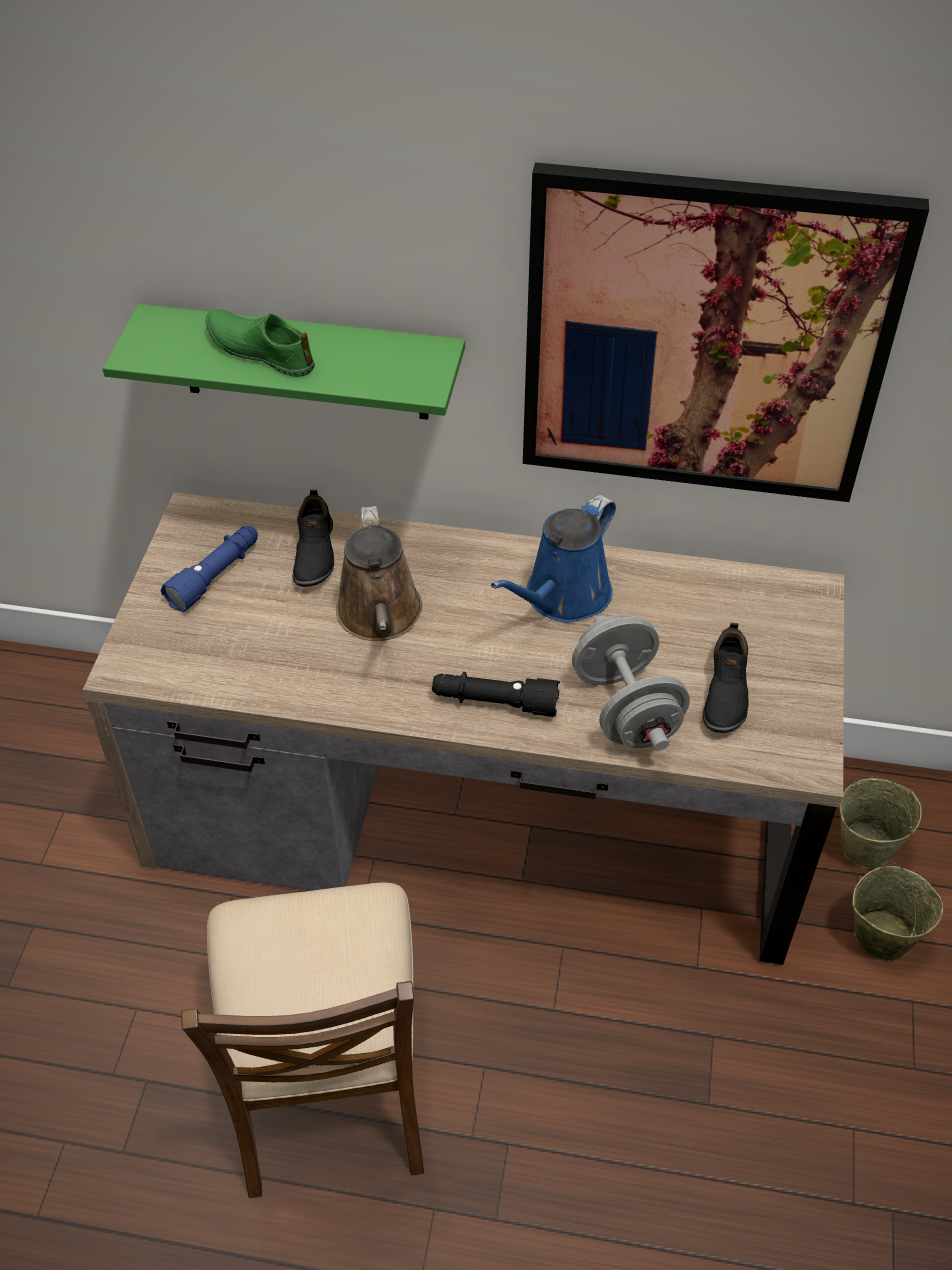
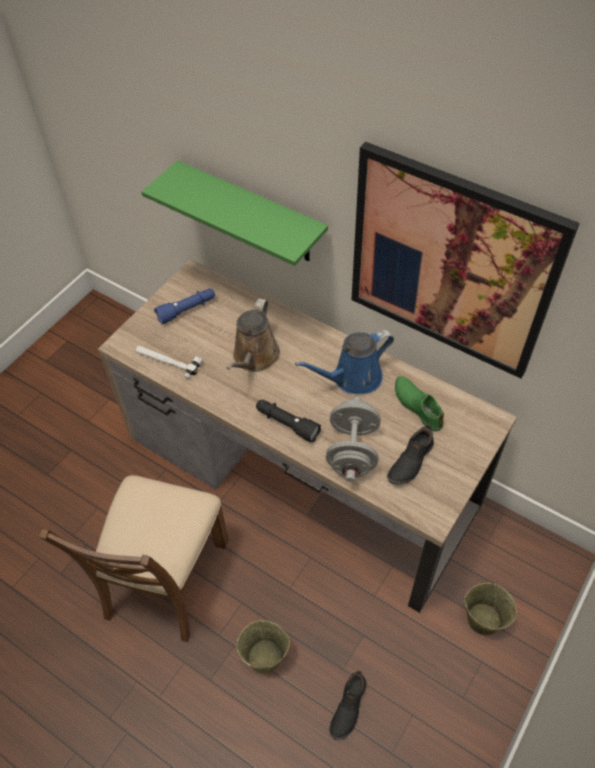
camera: 25 degrees right, 5 degrees up
(227, 669) = (167, 361): none -> hammer
(260, 350) = (220, 202): green shoe -> green shoe (418, 406)
(313, 553) = (239, 313): black shoe -> black shoe (348, 707)
(868, 846) = (502, 567): beige bucket -> beige bucket (266, 657)

